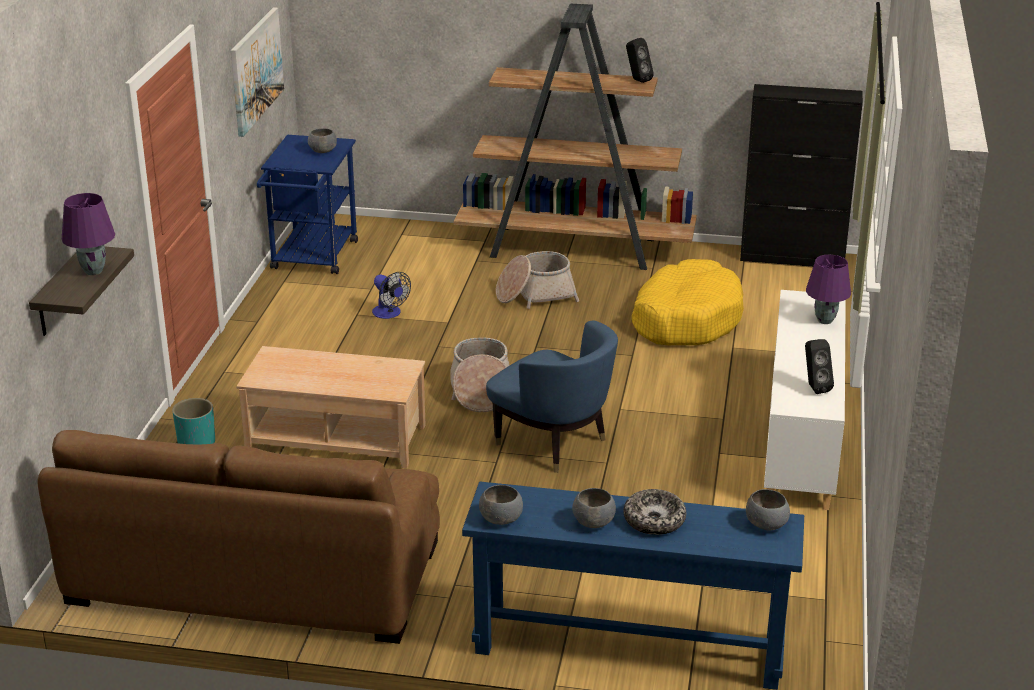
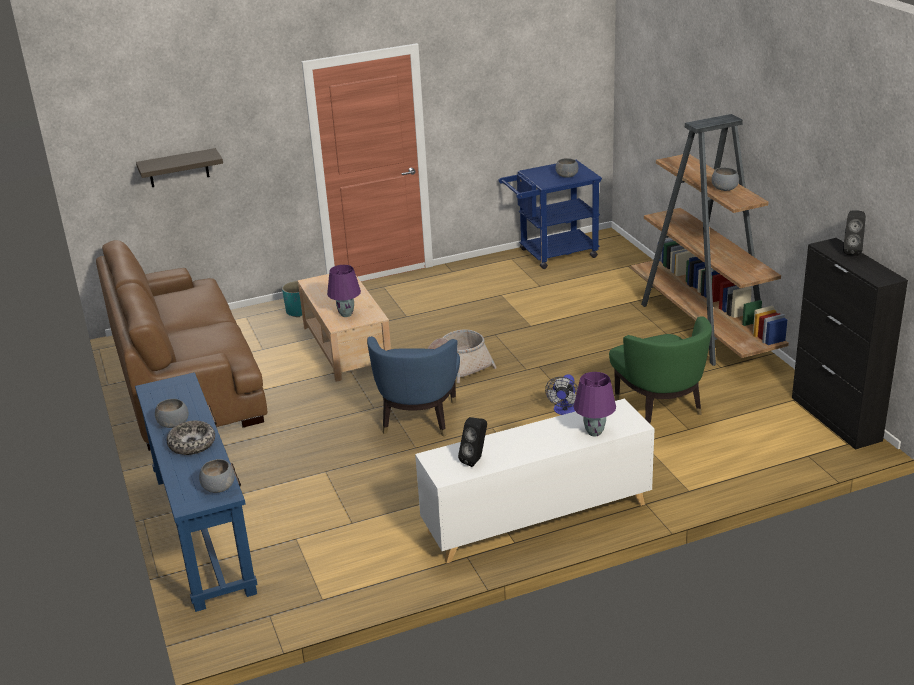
camera: 60 degrees right, 0 degrees up
(93, 271) = (185, 160): purple table lamp -> purple table lamp (346, 314)
(256, 70) = (531, 99): picture -> none
(389, 314) = (515, 304): fan -> fan (565, 411)
(502, 519) = (155, 393): grey bowl -> grey bowl (724, 189)
(535, 295) = (611, 339): basket -> none
(637, 80) = (748, 197): black speaker -> black speaker (852, 251)
(686, 319) = (659, 408): yellow dog bed -> green armchair

